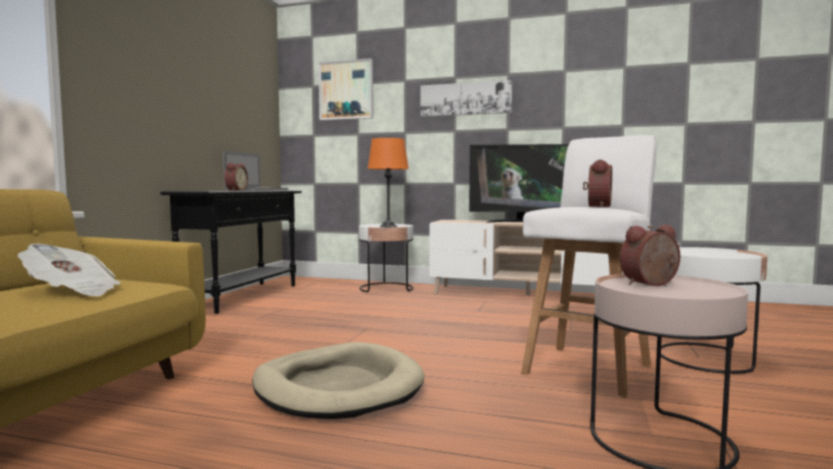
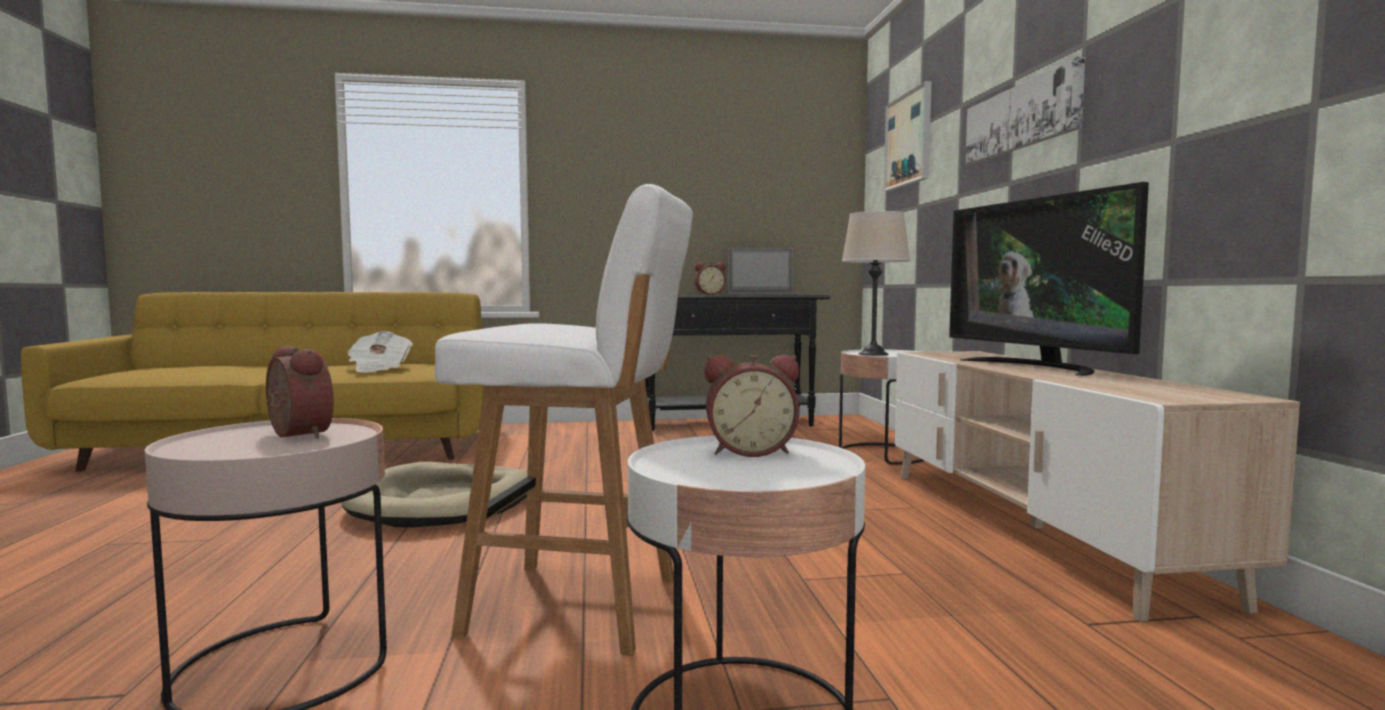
camera: 65 degrees right, 0 degrees up
(388, 226) = (873, 354): orange table lamp -> beige table lamp
(596, 206) = (530, 324): alarm clock -> alarm clock (750, 451)

